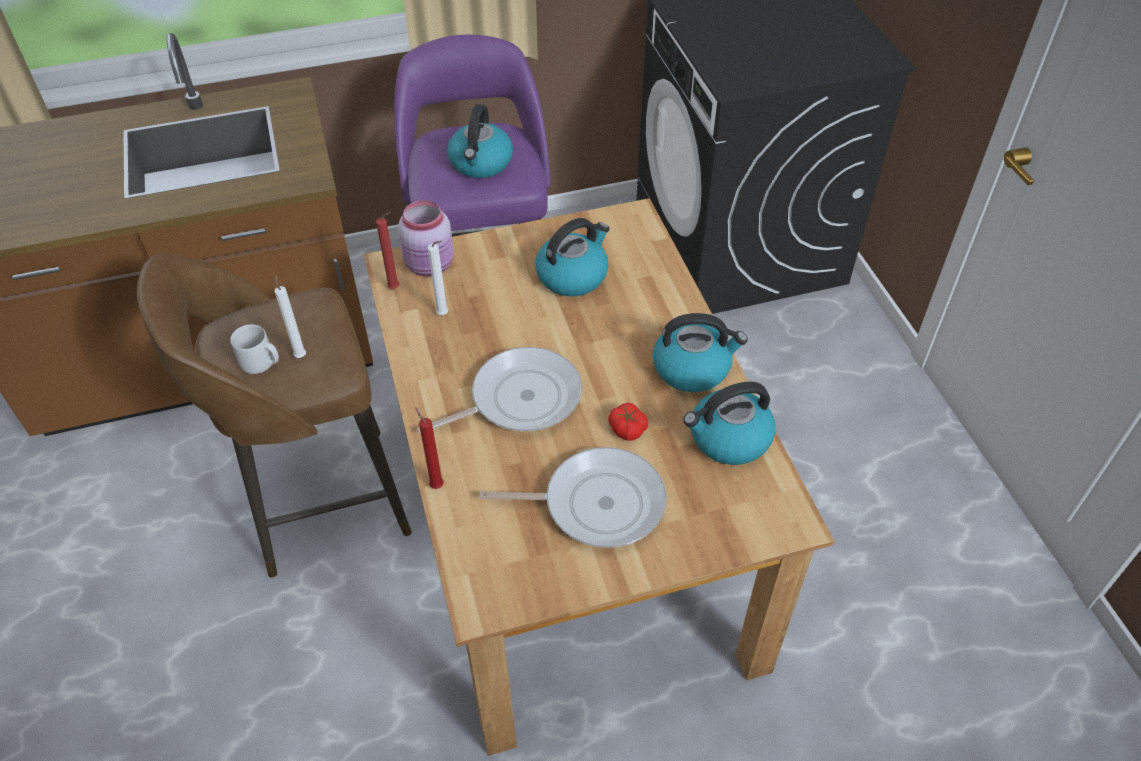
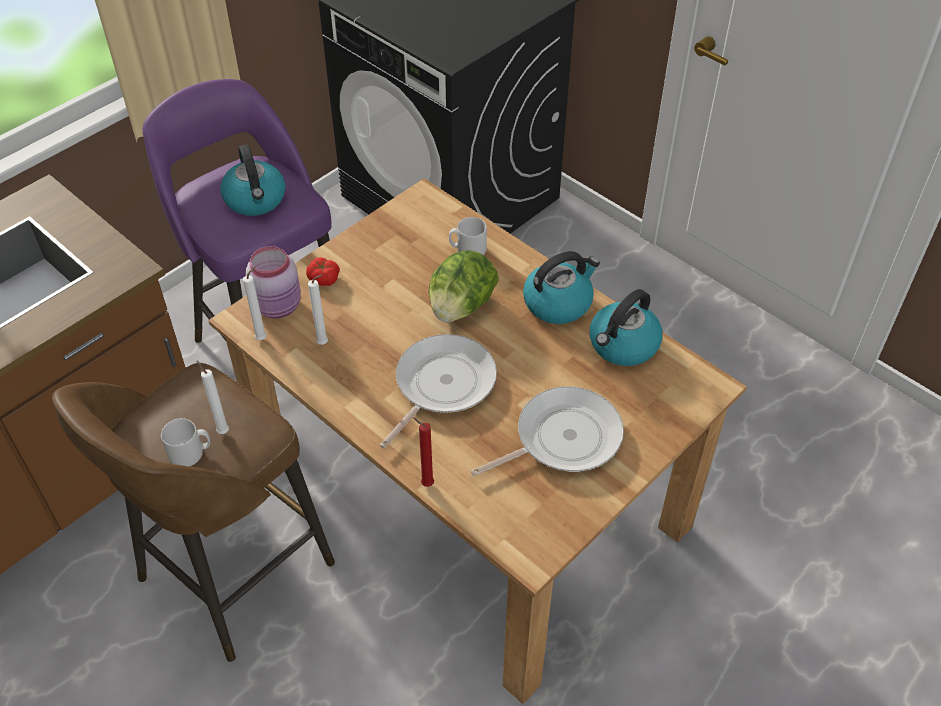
camera: 30 degrees left, 0 degrees up
(396, 288) = (263, 338): red candle -> white candle
(572, 275) = (409, 267): kettle -> none
(593, 333) = (461, 307): none -> lettuce
(627, 428) = (543, 371): tomato -> tomato (323, 278)
(640, 281) = (467, 249): none -> grey mug

